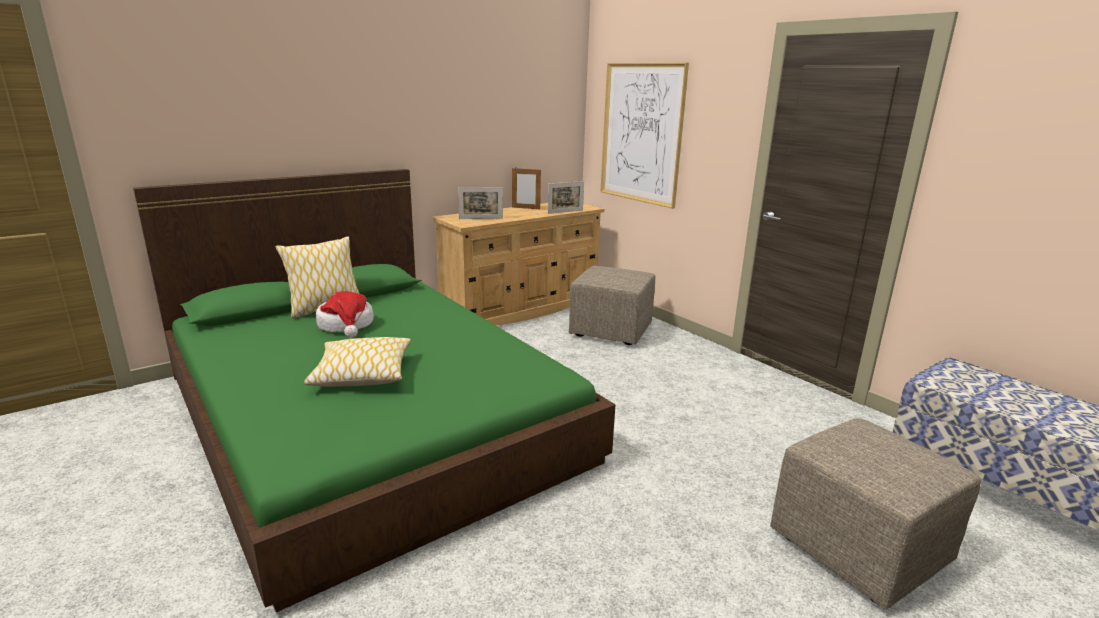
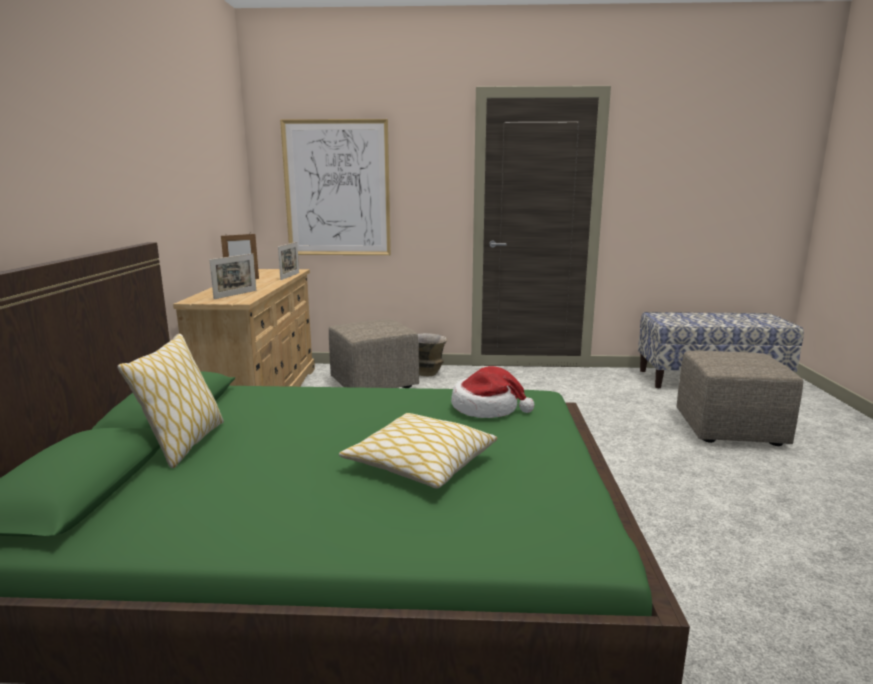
camera: 50 degrees left, 5 degrees down
(346, 325) = (265, 443): hat -> hat (487, 408)
(672, 340) = (427, 373): none -> vase

